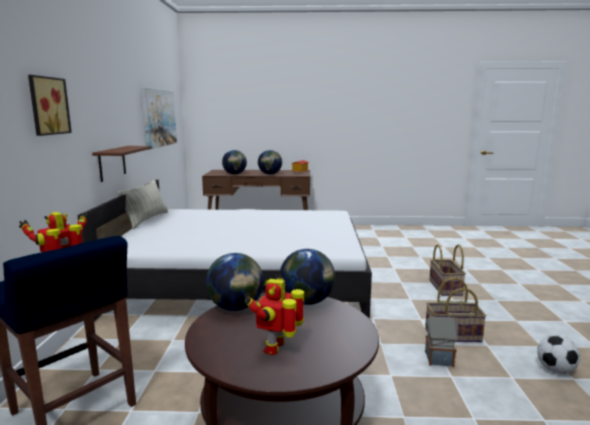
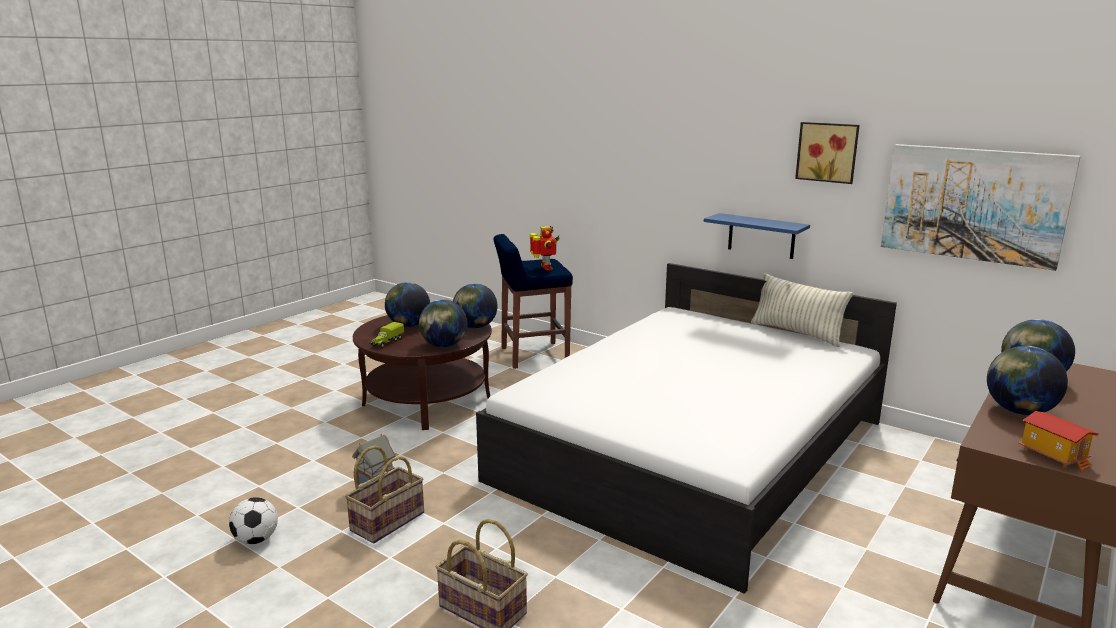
camera: 125 degrees right, 5 degrees up
(47, 106) = (658, 157): picture -> picture (827, 152)
(112, 163) = (761, 236): brown shelf -> blue shelf
(277, 347) = (408, 325): toy robot -> globe
(344, 333) = (387, 342): none -> toy truck

